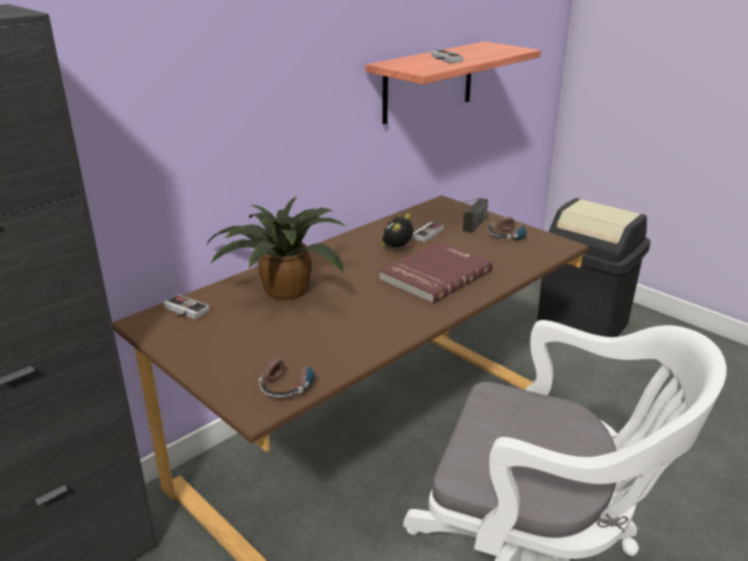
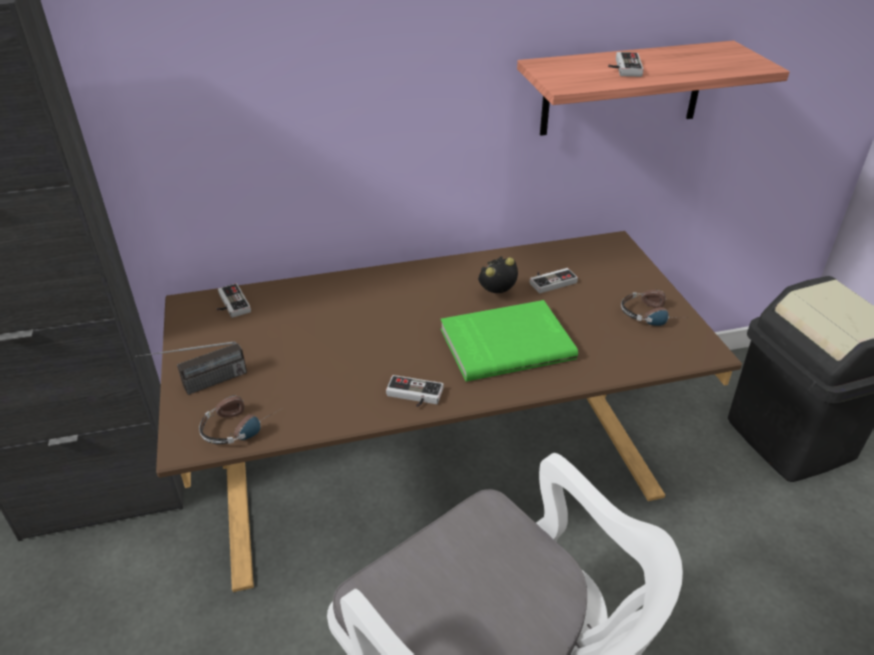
camera: 30 degrees right, 10 degrees up
(282, 291) = (335, 310): potted plant -> none
(404, 323) = (413, 396): none -> game controller
(434, 275) = (505, 343): red book -> green book
(472, 228) = (613, 291): radio -> radio (199, 386)

